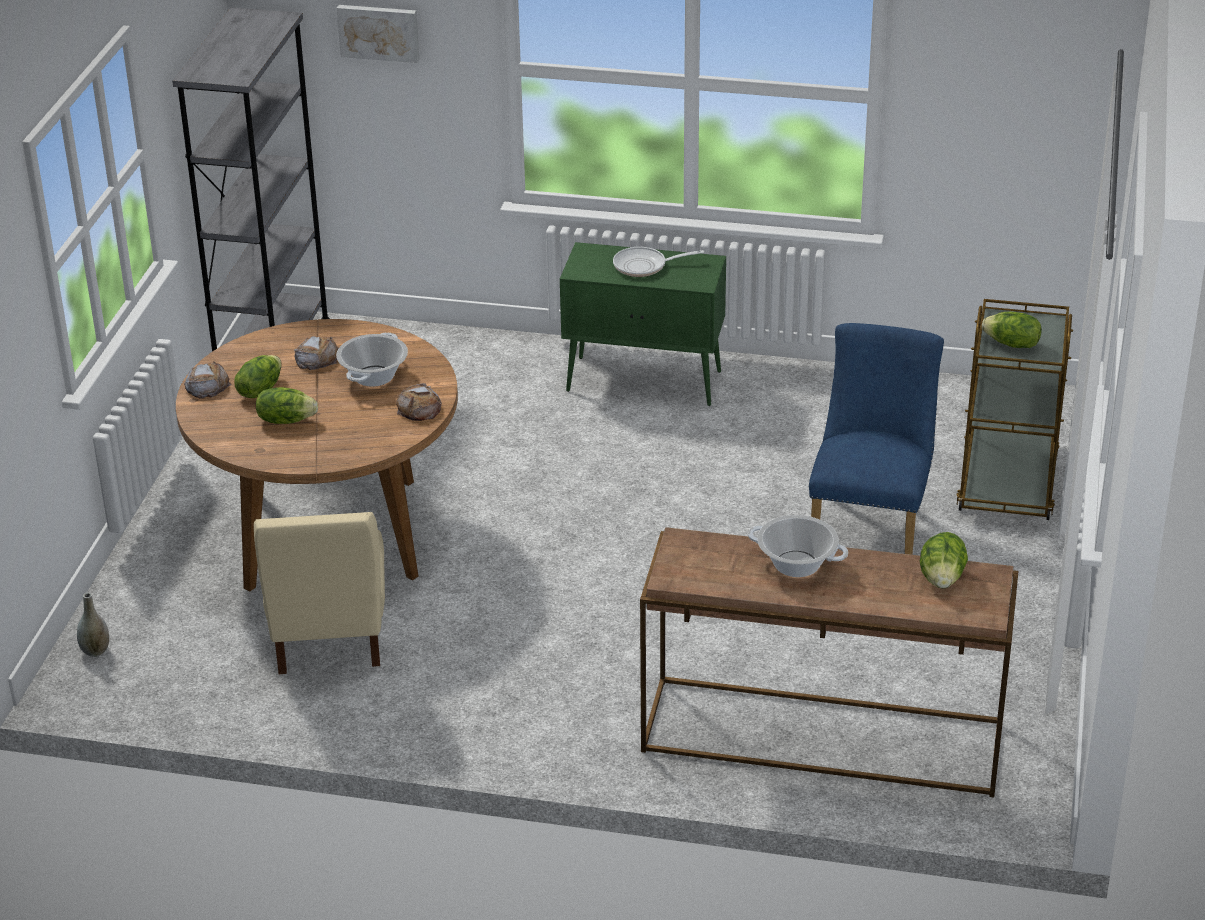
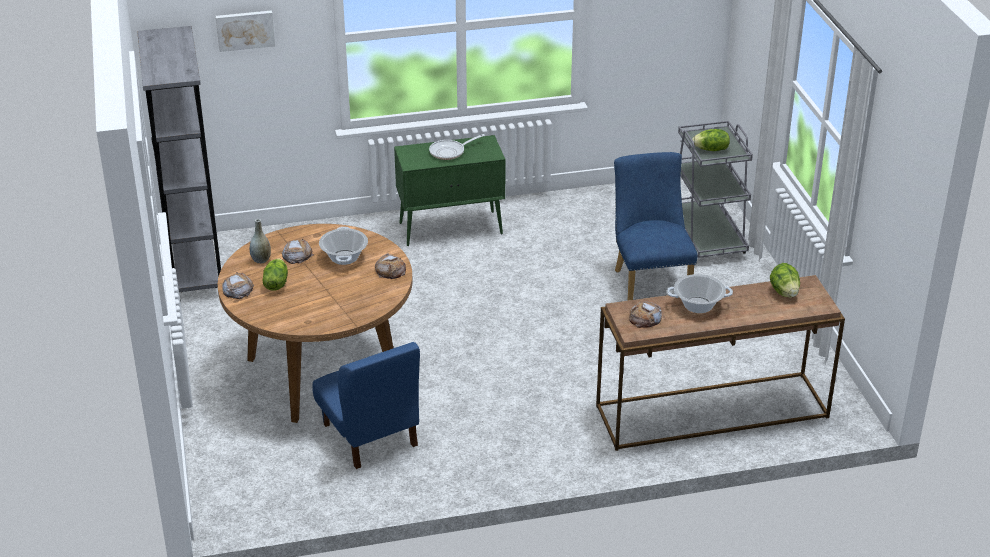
camera: 25 degrees left, 0 degrees up
(95, 651) = (221, 489): grey vase -> grey vase (261, 260)
(286, 420) = (309, 298): lettuce -> none
(328, 635) = (370, 435): beige chair -> blue chair
(703, 562) = (645, 318): none -> bread
(1007, 482) = (706, 237): brown cart -> grey cart

